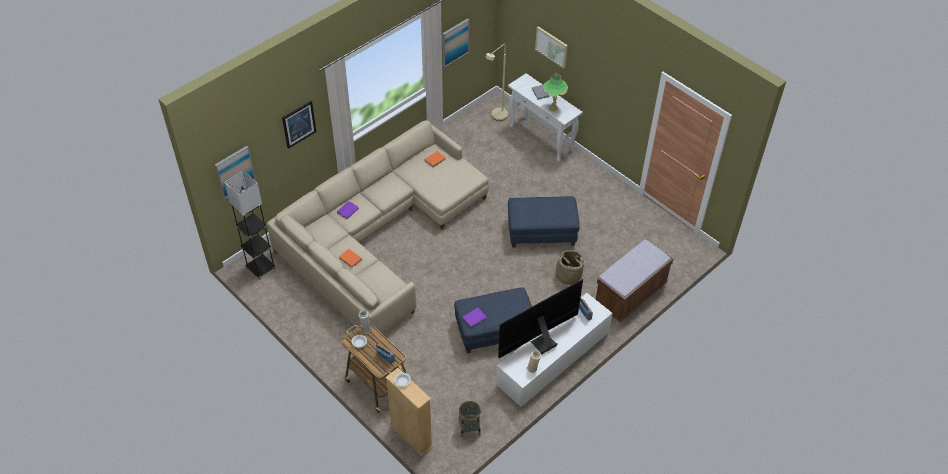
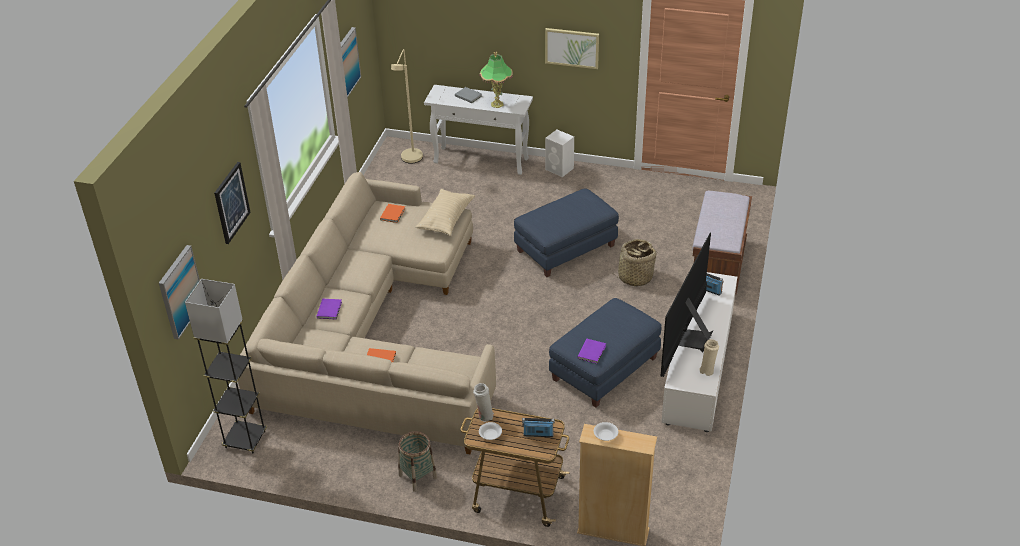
camera: 30 degrees left, 10 degrees down
(465, 178) = (446, 219): none -> beige pillow
(469, 428) = (672, 485): basket -> basket (417, 476)
(551, 47) = (468, 28): picture -> picture (572, 47)
(588, 169) = (560, 169): none -> white speaker

